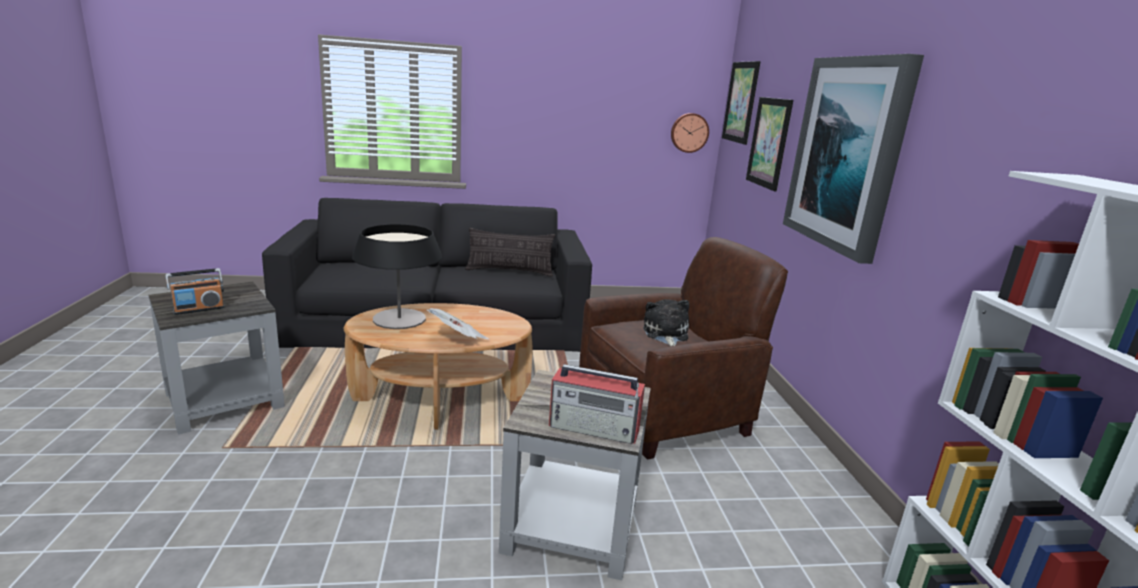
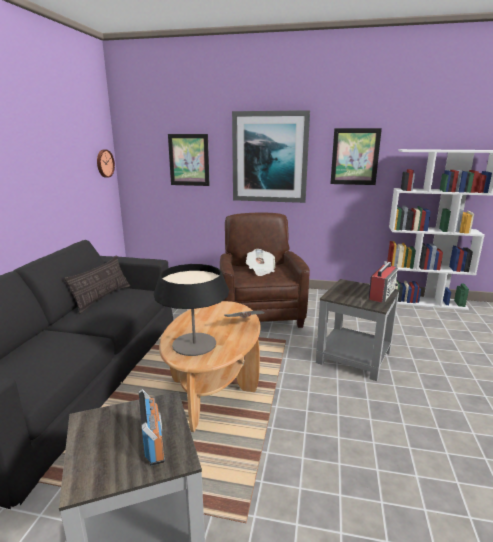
camera: 70 degrees left, 0 degrees up
(665, 334) = (260, 270): plush toy -> newspaper
(740, 102) = (139, 138): picture -> picture (355, 157)

